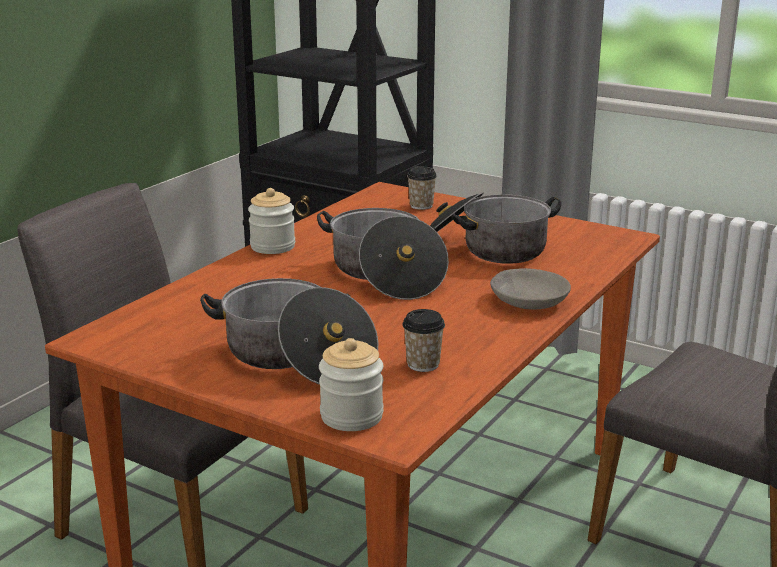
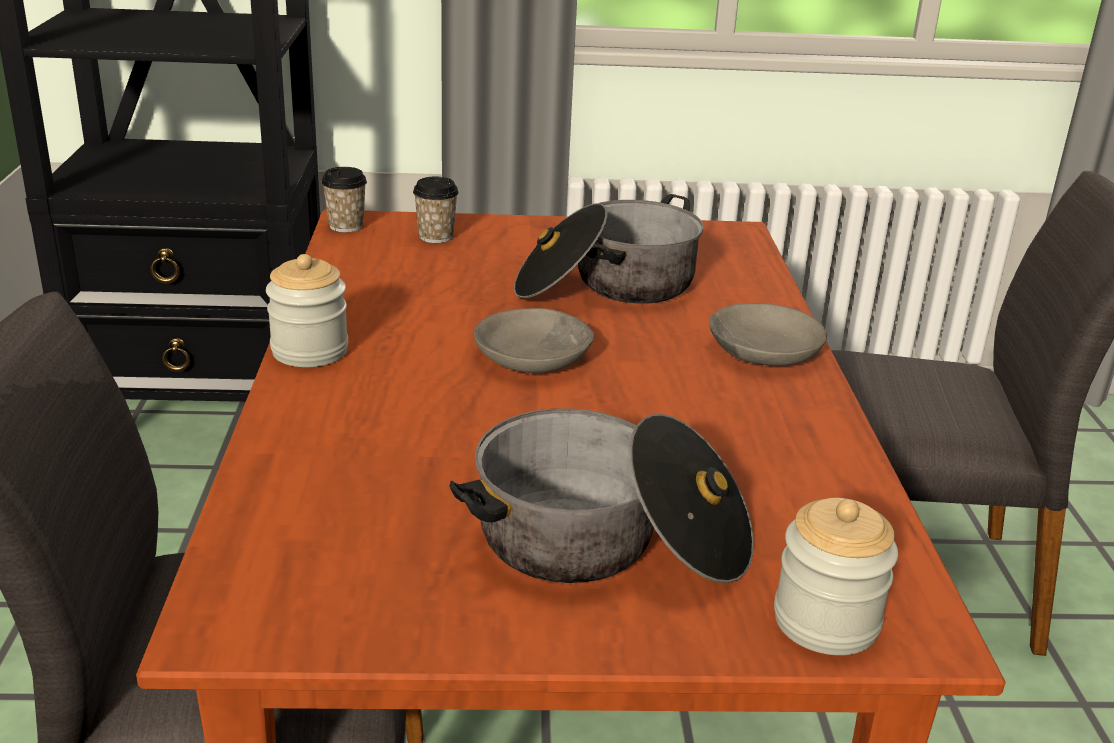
camera: 35 degrees left, 5 degrees up
(384, 274) = (535, 357): cooking pot -> grey bowl
(423, 364) = (786, 494): cup -> cup (346, 226)

